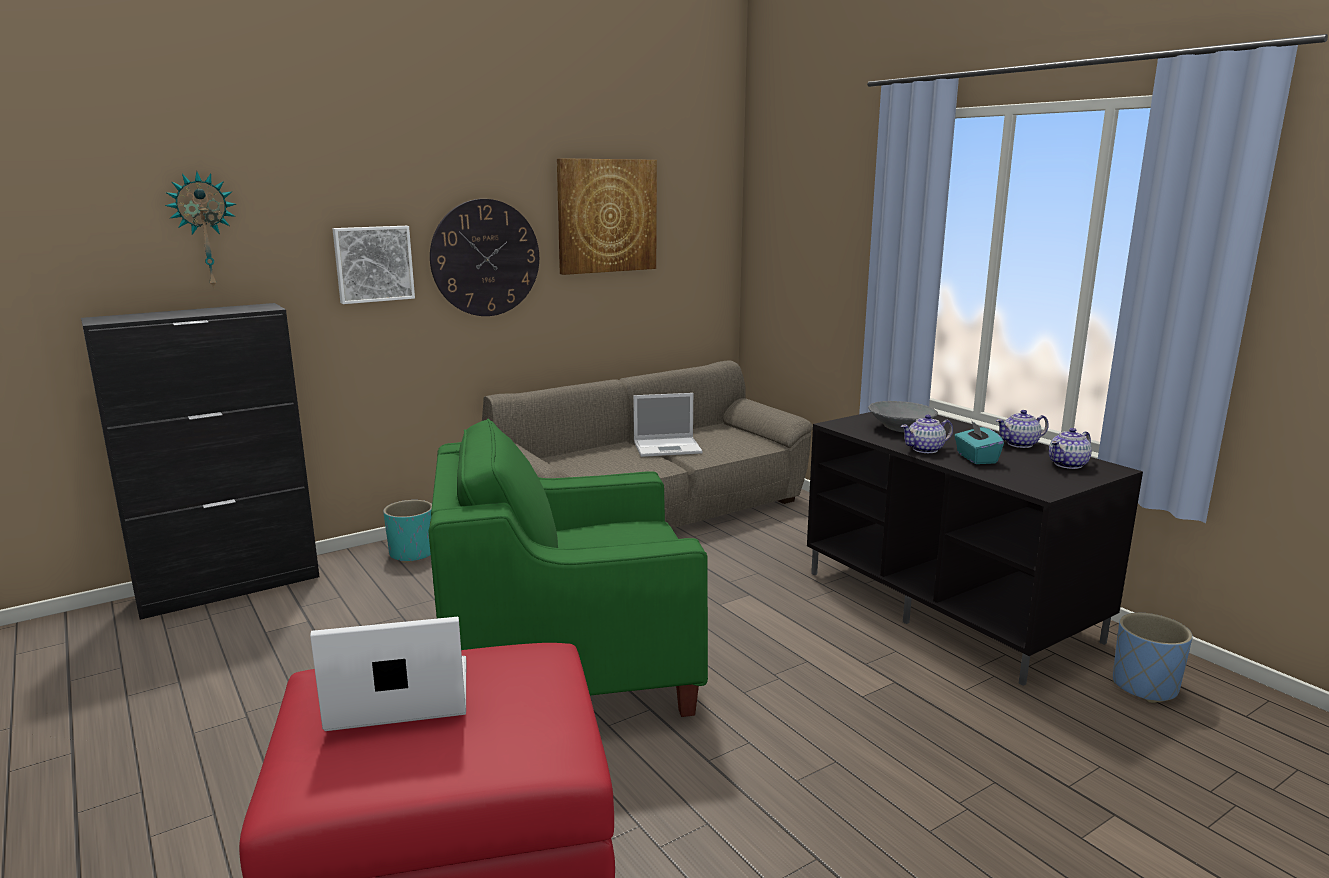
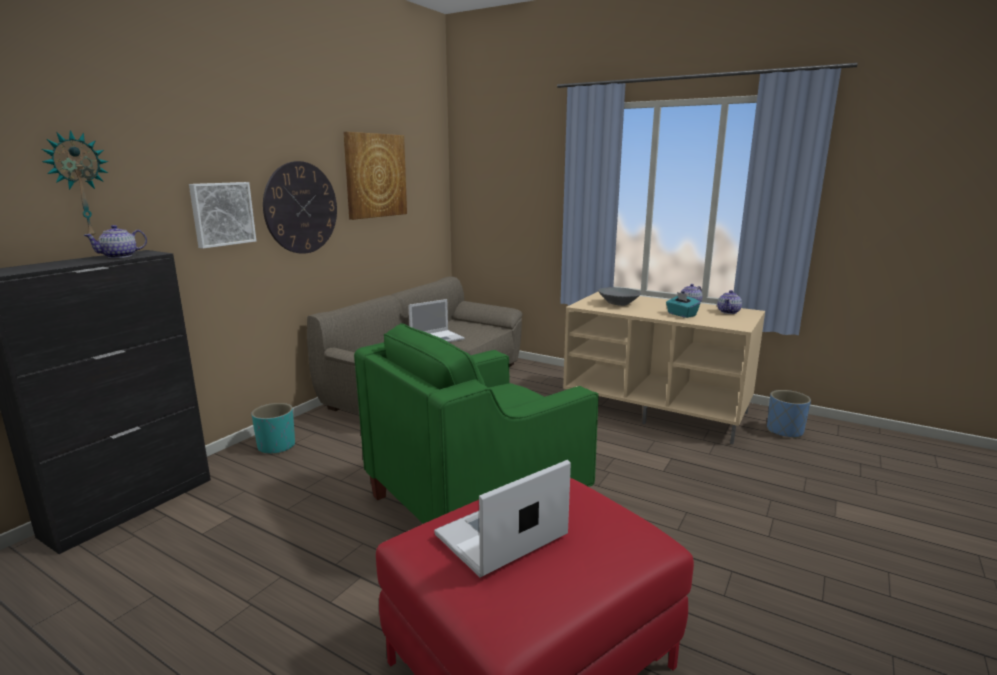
camera: 25 degrees left, 0 degrees up
(925, 449) = (649, 313): teapot -> teapot (120, 256)
(950, 606) = (657, 409): black tv stand -> beige tv stand

